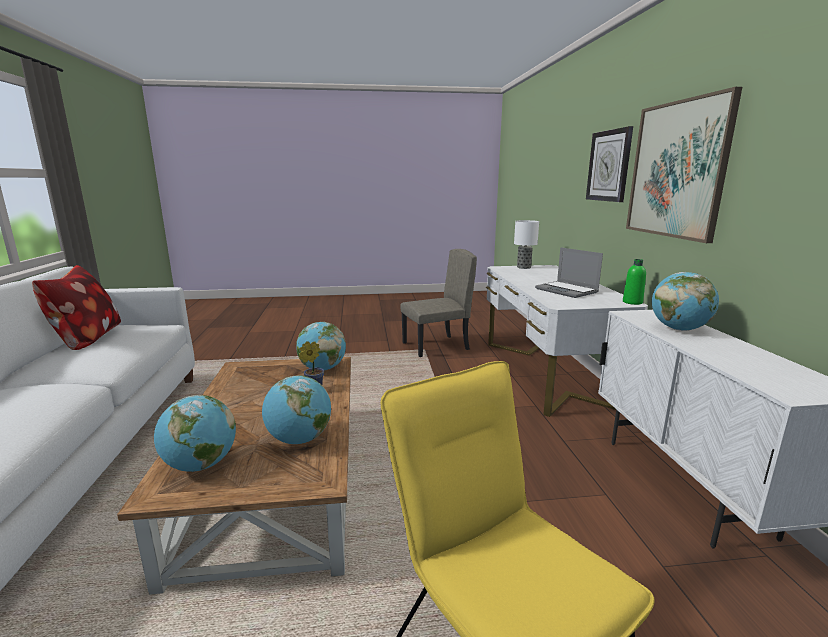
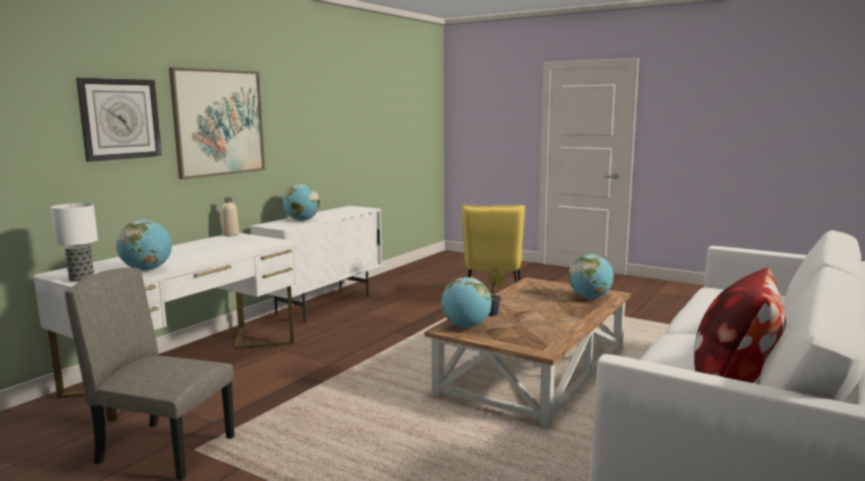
camera: 140 degrees left, 5 degrees down
(299, 439) = (529, 294): globe -> globe (147, 270)
(567, 291) = (216, 248): laptop -> none
(632, 302) = (231, 235): green bottle -> beige bottle

